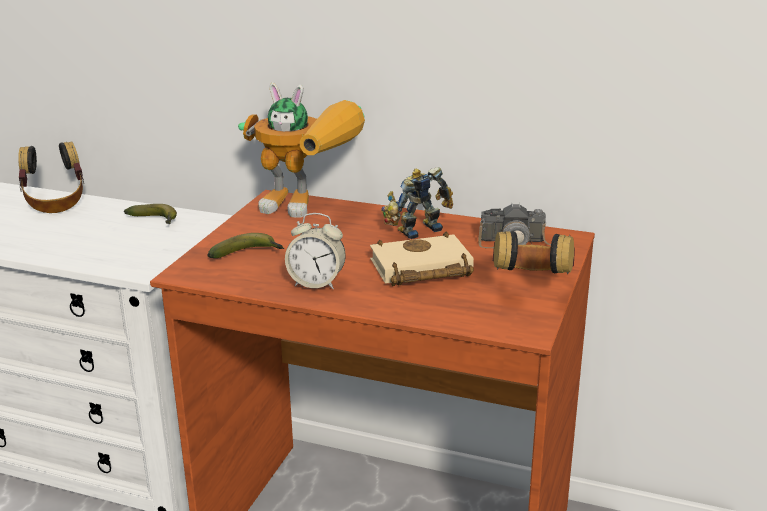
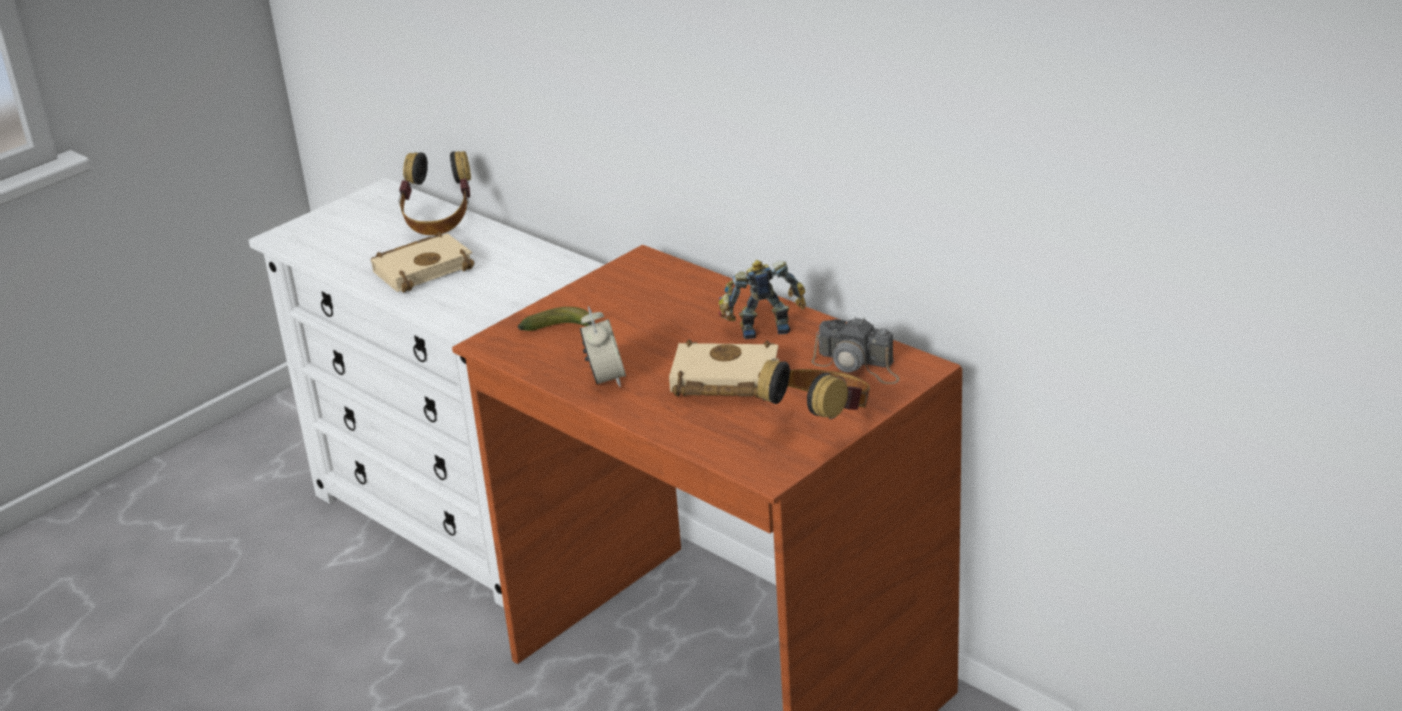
camera: 25 degrees right, 5 degrees up
(63, 236) = (424, 268): none -> beige book
(156, 221) = (526, 262): banana -> none
(310, 207) = (671, 278): toy robot -> none
(316, 283) = (605, 378): alarm clock -> alarm clock turned 135 degrees counterclockwise

